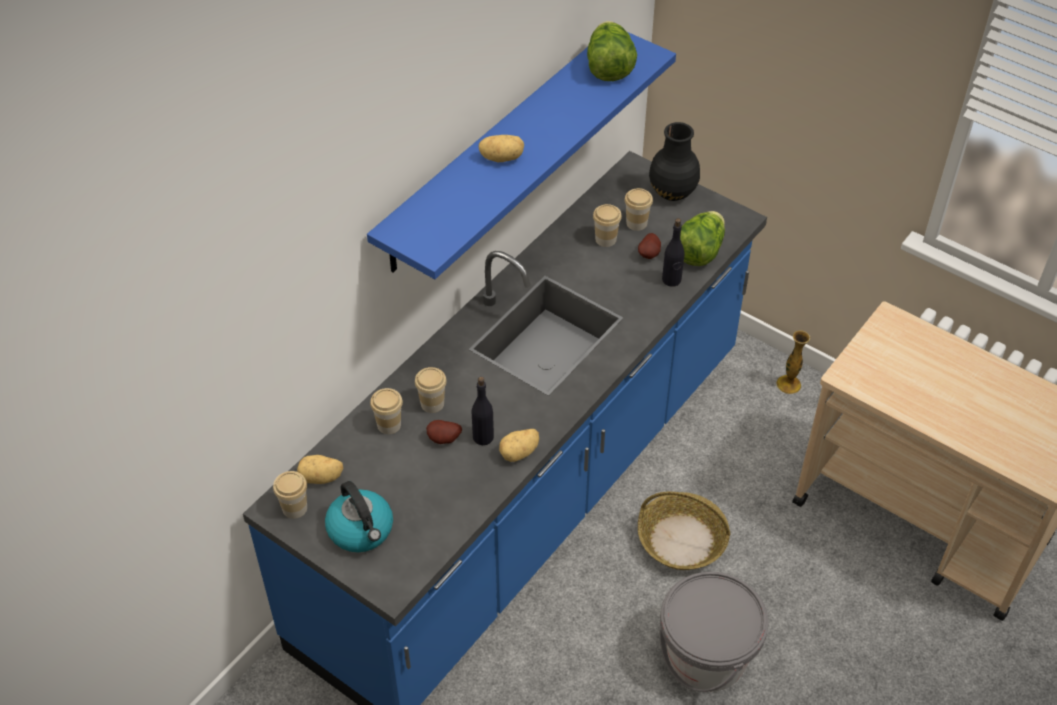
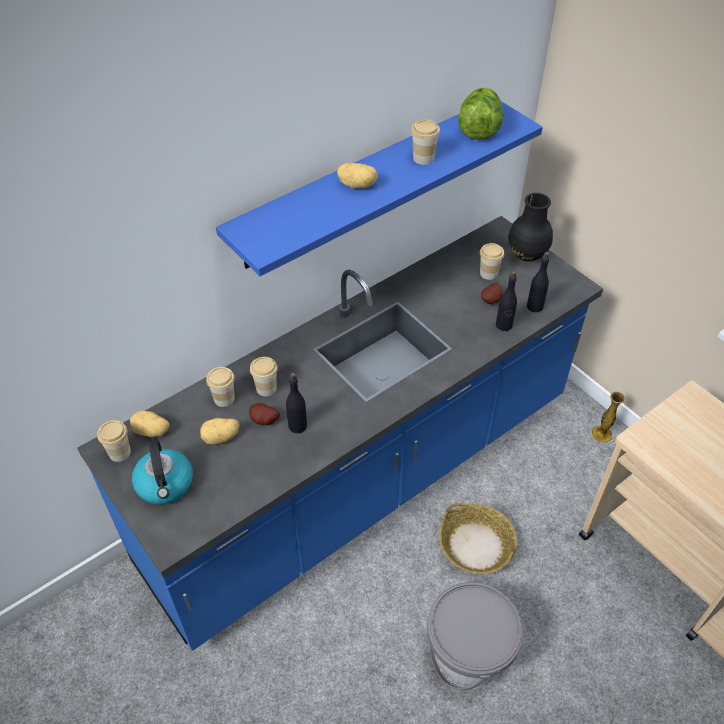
camera: 15 degrees right, 0 degrees up
(519, 453) = (323, 447): potato -> potato (221, 438)
(605, 239) = (458, 281): cup -> cup (423, 158)
(699, 252) = (535, 306): lettuce -> black bottle

